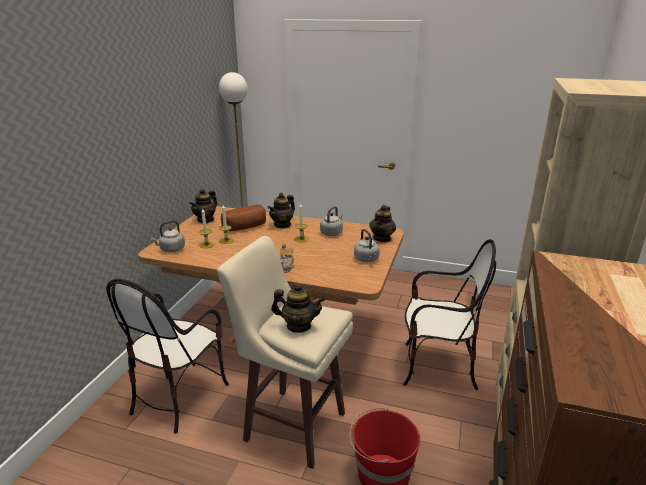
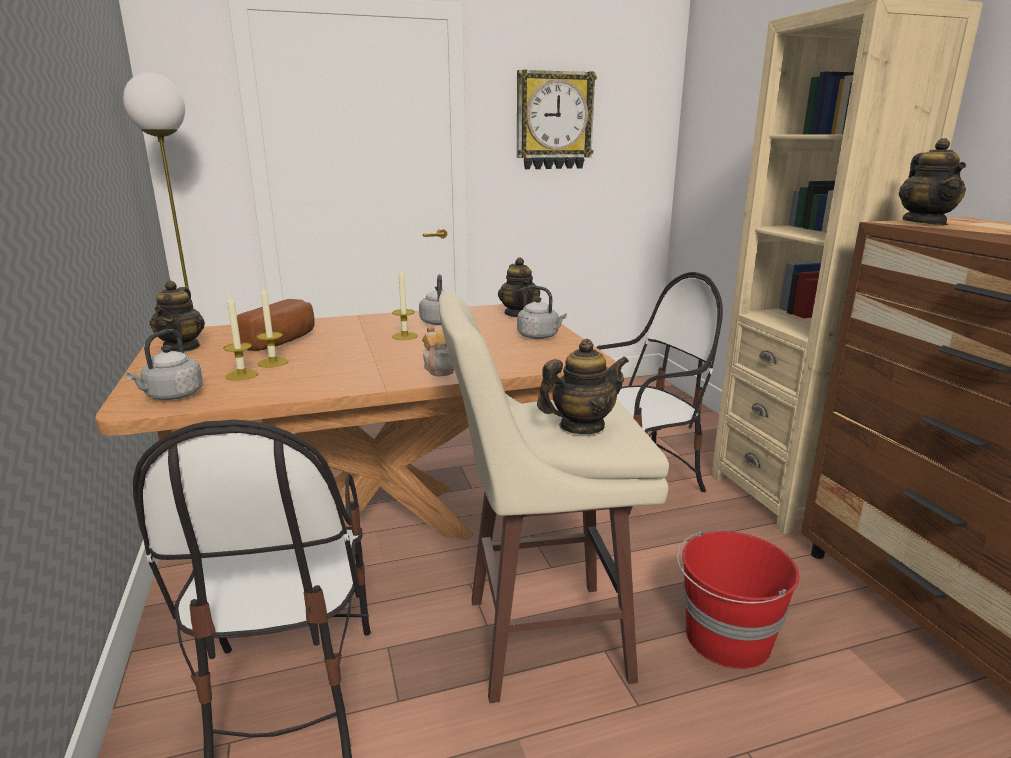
camera: 35 degrees left, 5 degrees down
(282, 224) = (344, 328): teapot -> teapot (925, 223)
(482, 99) = (554, 121): none -> wall clock

